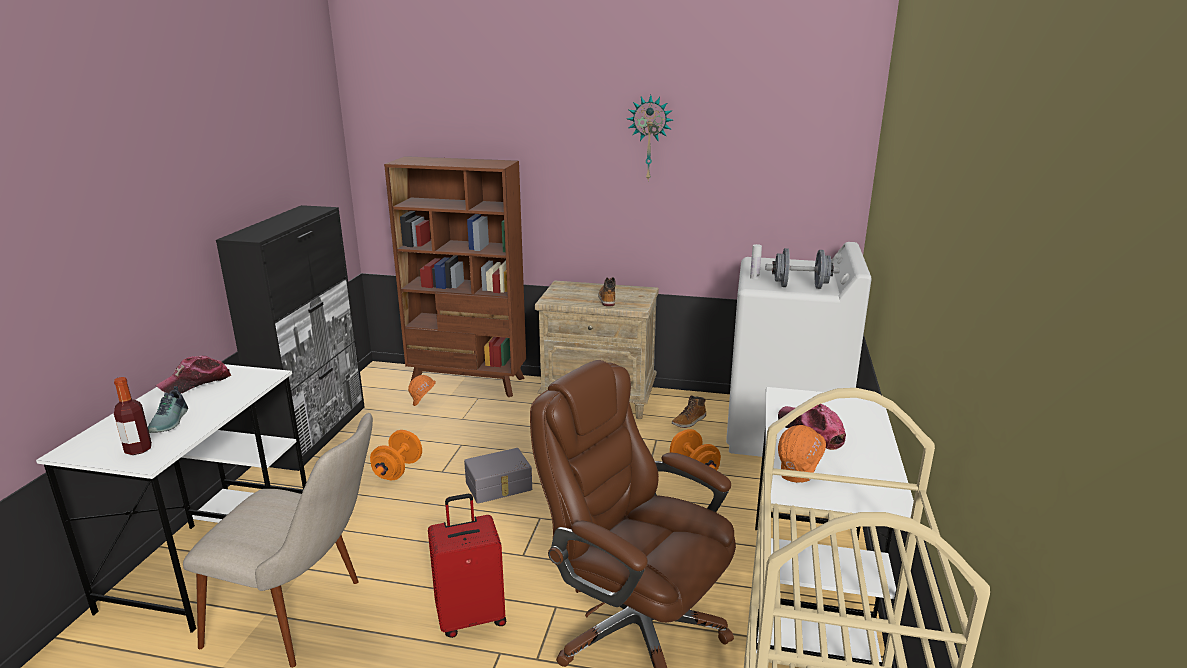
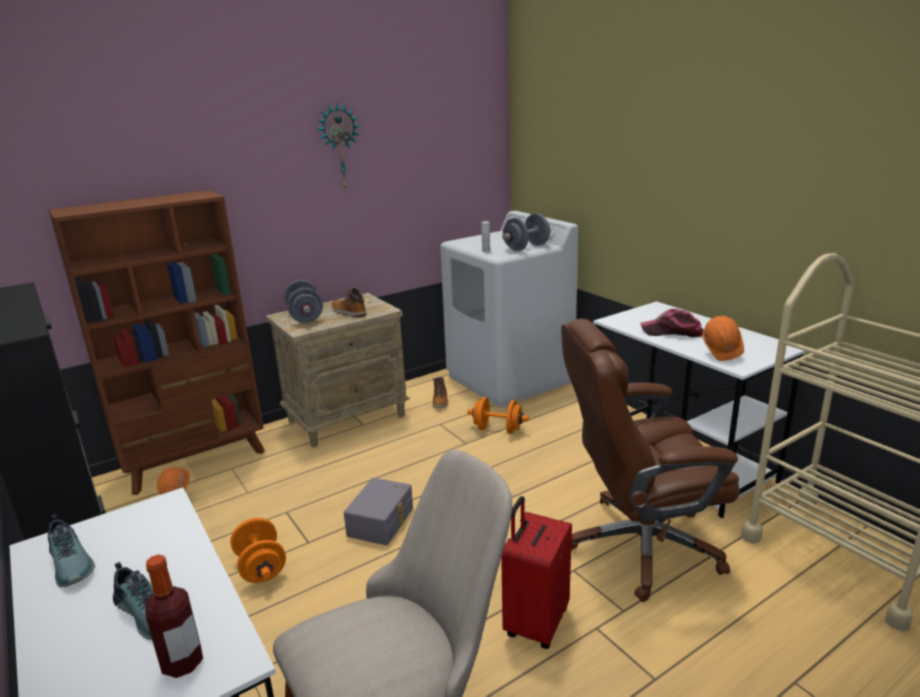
camera: 45 degrees left, 0 degrees up
(196, 382) = (73, 563): cap -> shoe
(573, 291) = (305, 317): none -> grey dumbbell

